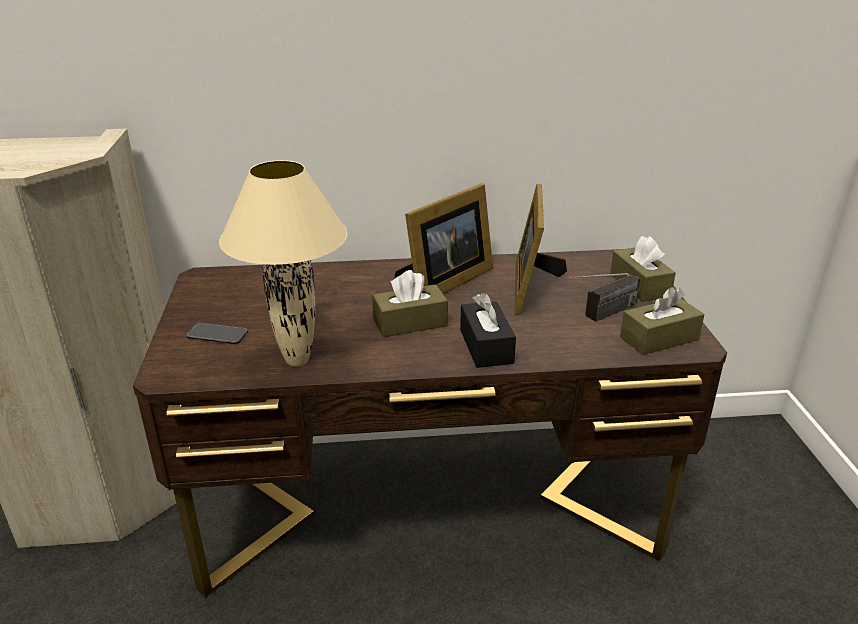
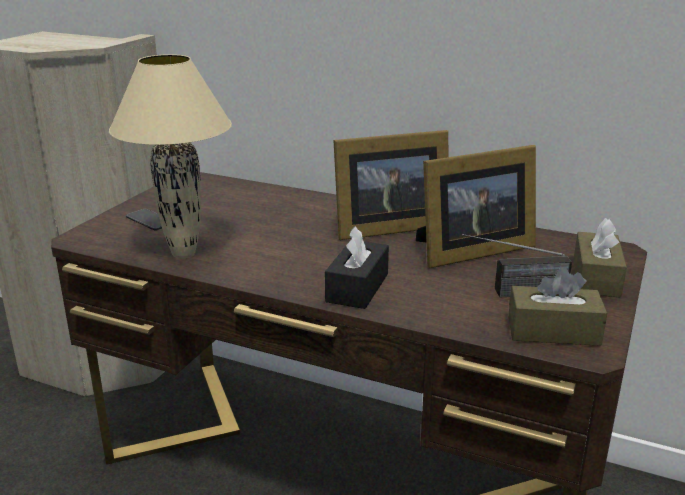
camera: 30 degrees right, 5 degrees down
(410, 323) = (312, 251): brown tissue box -> none
(532, 287) = (470, 251): picture frame -> picture frame turned 150 degrees counterclockwise

